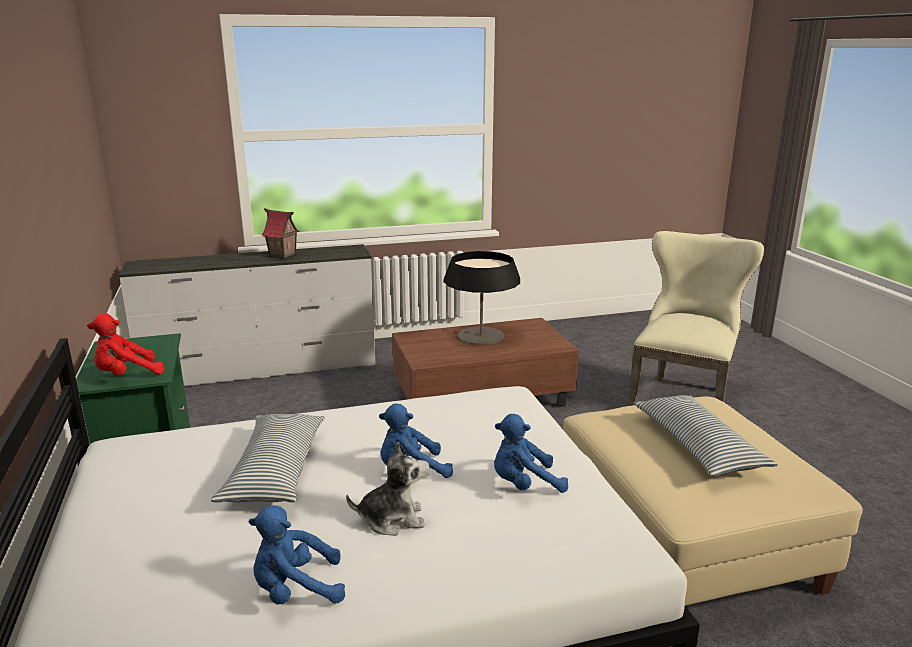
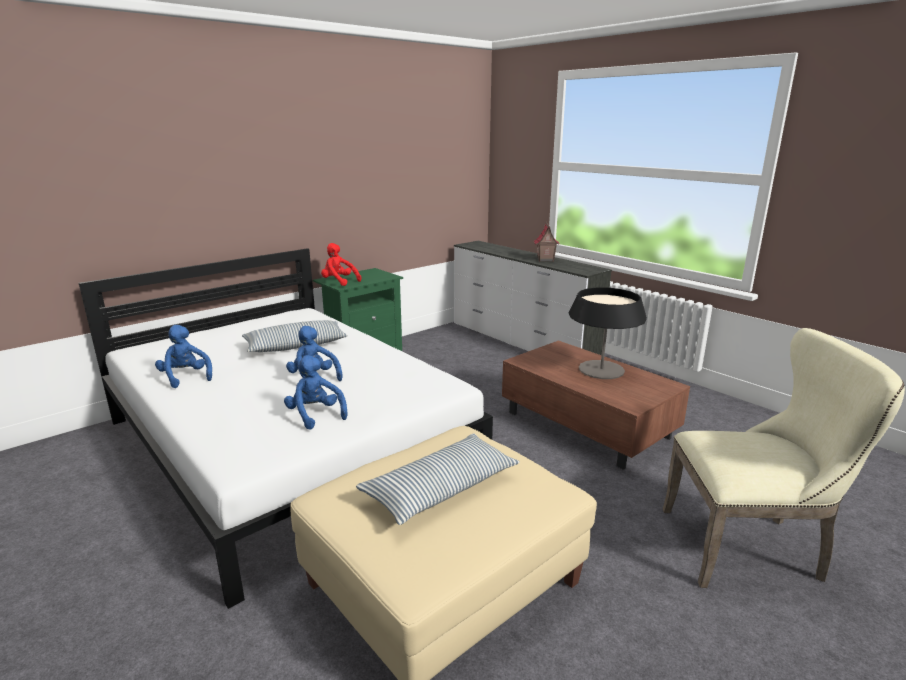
camera: 65 degrees right, 0 degrees up
(392, 519) = (257, 384): plush toy -> none

